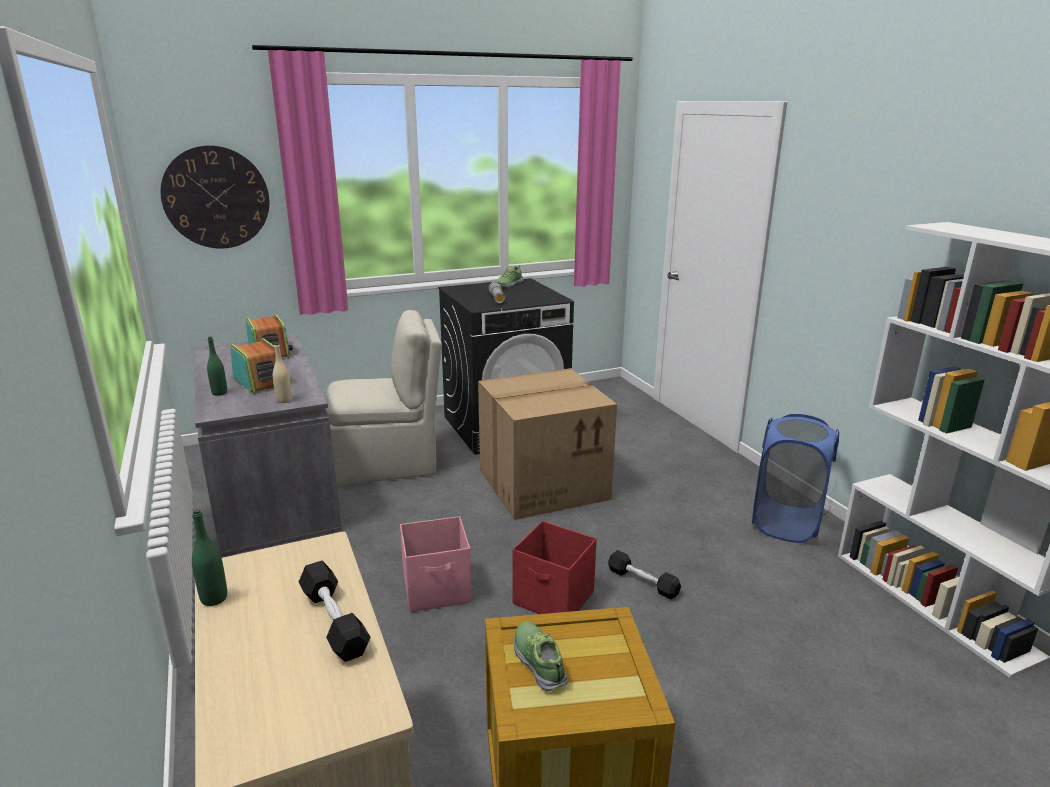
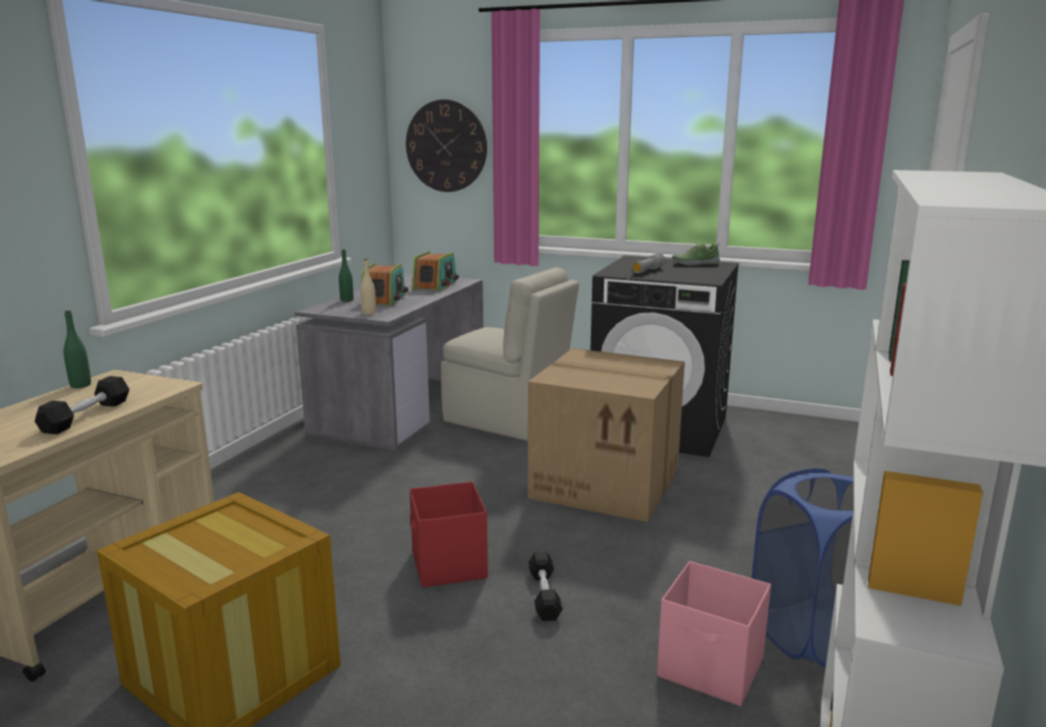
camera: 45 degrees right, 5 degrees down
(438, 590) = (383, 516): pink storage box -> pink storage box (711, 669)
(539, 661) = (210, 530): shoe -> none

